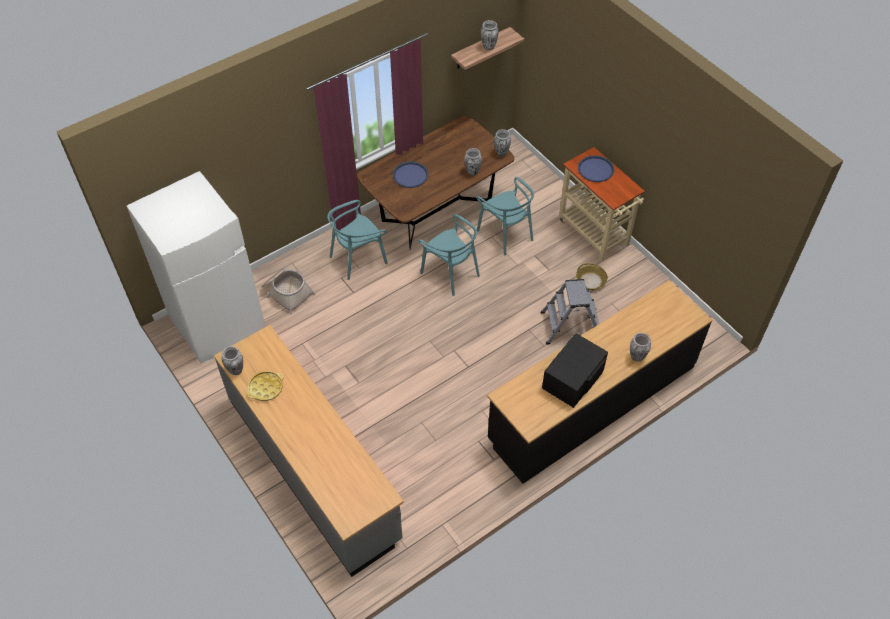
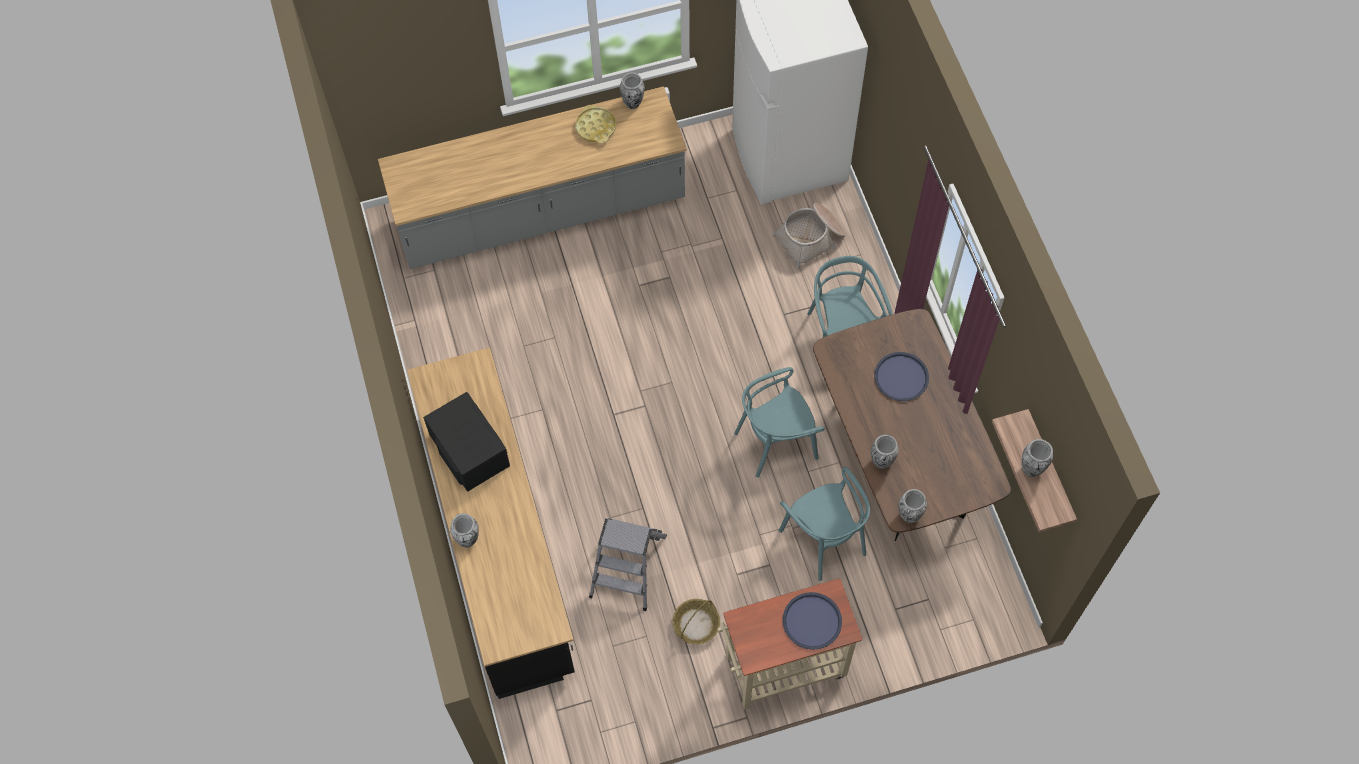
camera: 110 degrees right, 10 degrees up
(505, 234) = (824, 539): turquoise chair -> turquoise chair turned 105 degrees counterclockwise

